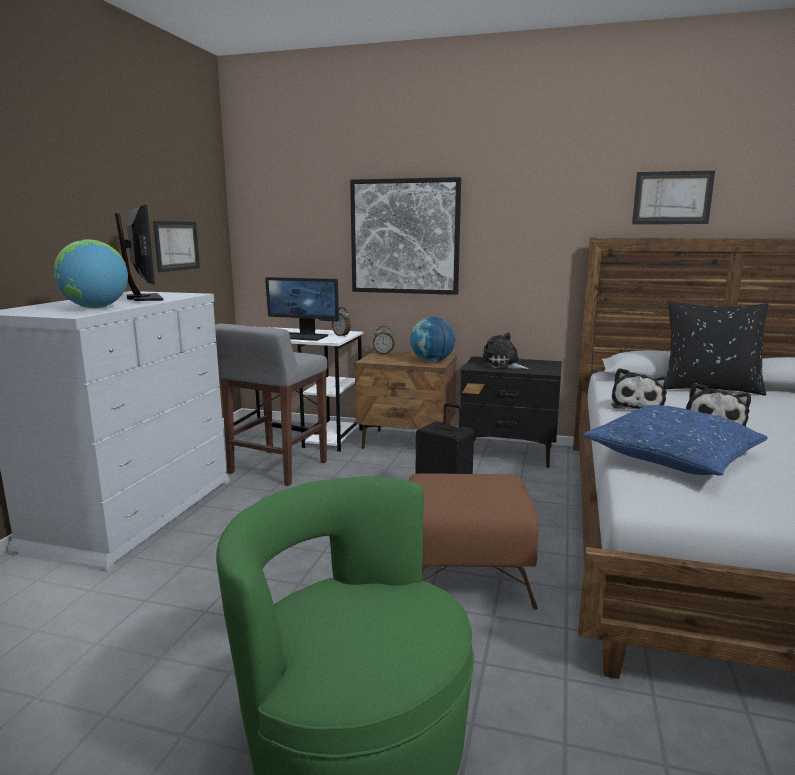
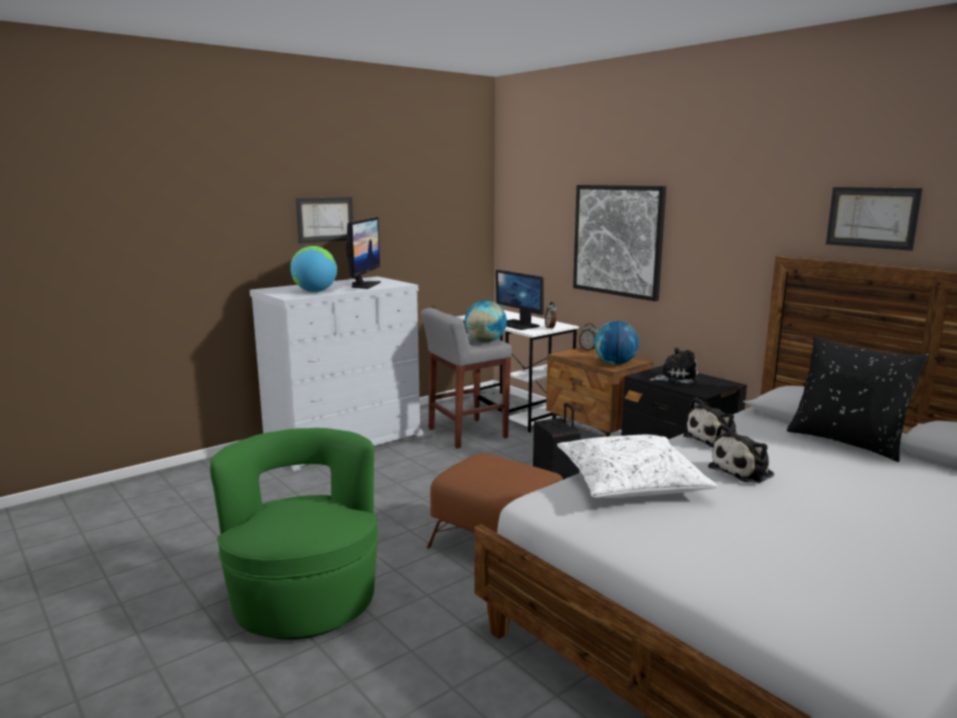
camera: 35 degrees right, 0 degrees up
(176, 246) = (430, 240): picture -> picture (325, 219)
(295, 356) = (485, 341): none -> globe
(503, 365) = (675, 378): plush toy -> plush toy turned 90 degrees clockwise
(673, 456) = (631, 482): blue pillow -> white pillow

